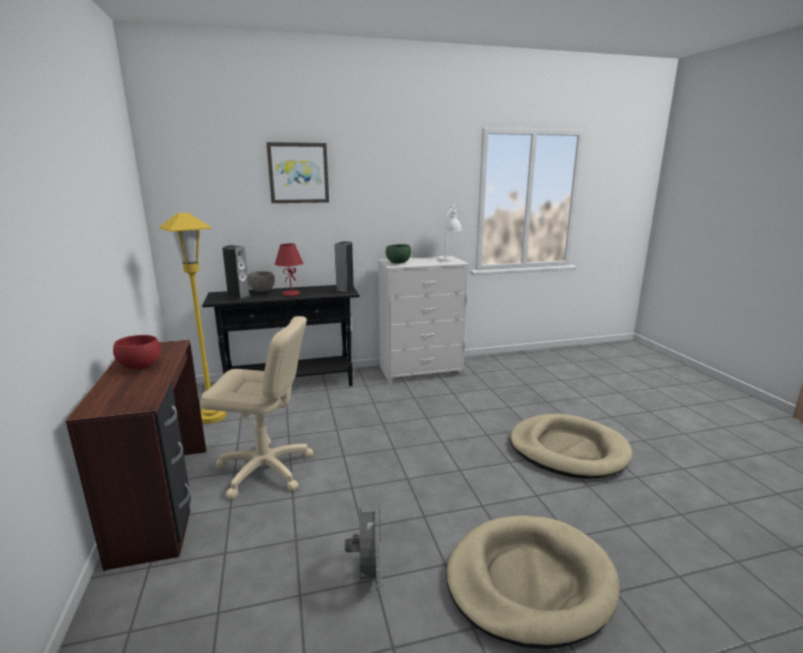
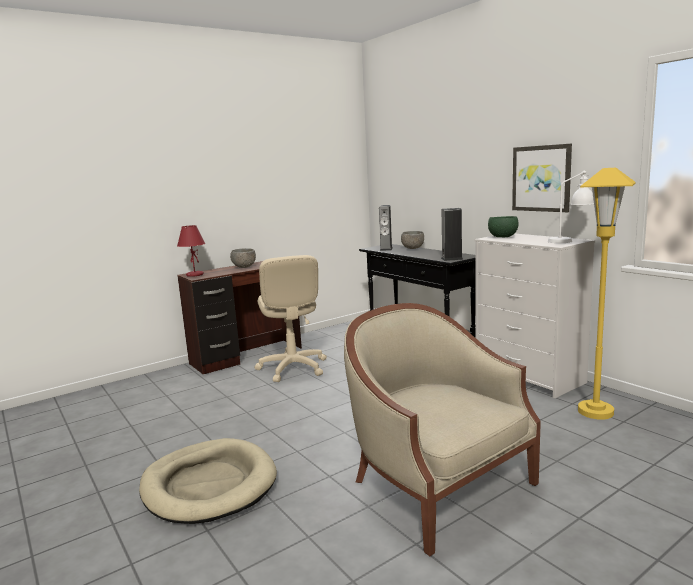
camera: 70 degrees right, 5 degrees down
(140, 367) = (244, 267): red bowl -> grey bowl
(211, 416) = (344, 336): yellow floor lamp -> yellow floor lamp (595, 411)
(291, 294) = (414, 253): red table lamp -> red table lamp (194, 275)
(298, 173) = (450, 141): picture -> picture (541, 178)
(368, 574) = (202, 425): grey fan -> none
(567, 450) = (437, 487): beige dog bed -> beige armchair

